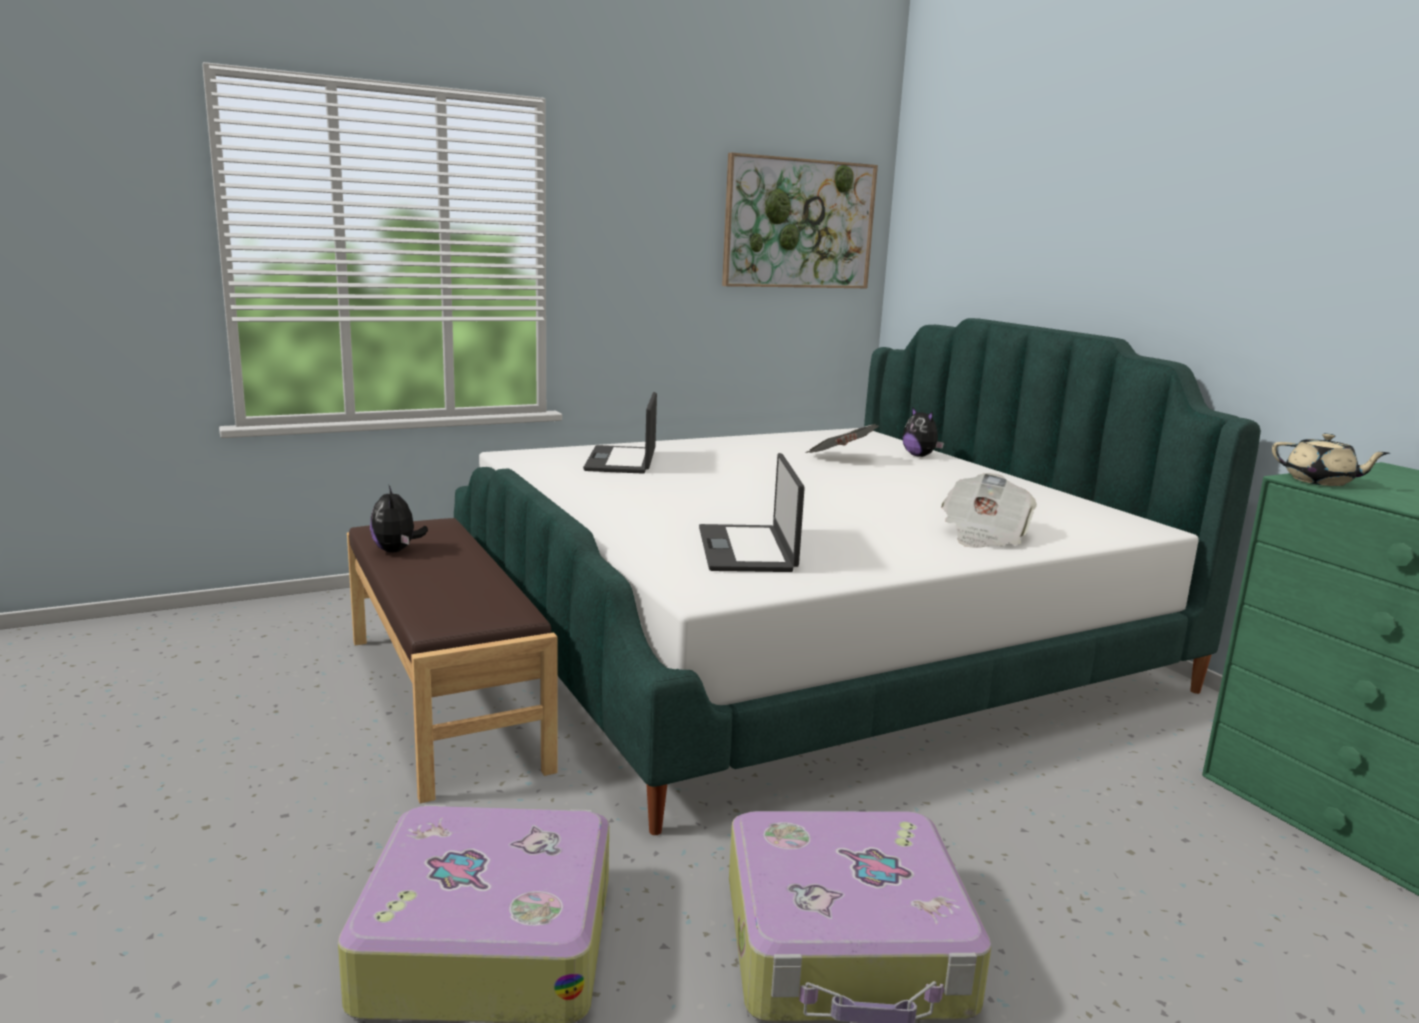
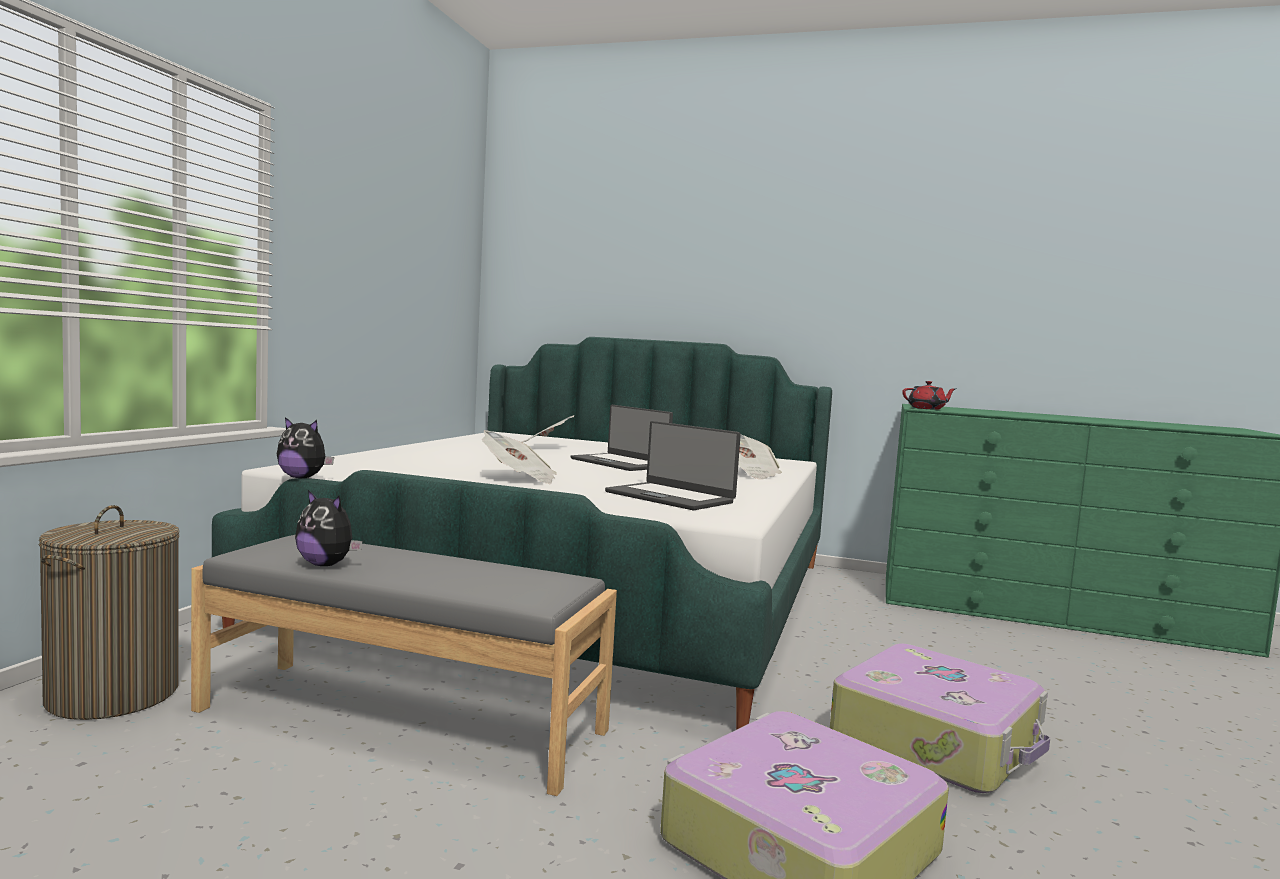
camera: 45 degrees left, 10 degrees down
(340, 615) = (113, 695): none -> laundry basket
(445, 699) = (402, 719): brown bench -> grey bench
(622, 461) = (400, 463): laptop -> laptop (620, 463)
(670, 497) = (519, 479): none -> newspaper
(799, 224) = (435, 259): picture -> none
(920, 456) = (581, 442): plush toy -> plush toy (302, 478)
(1320, 482) = (927, 409): beige teapot -> red teapot

